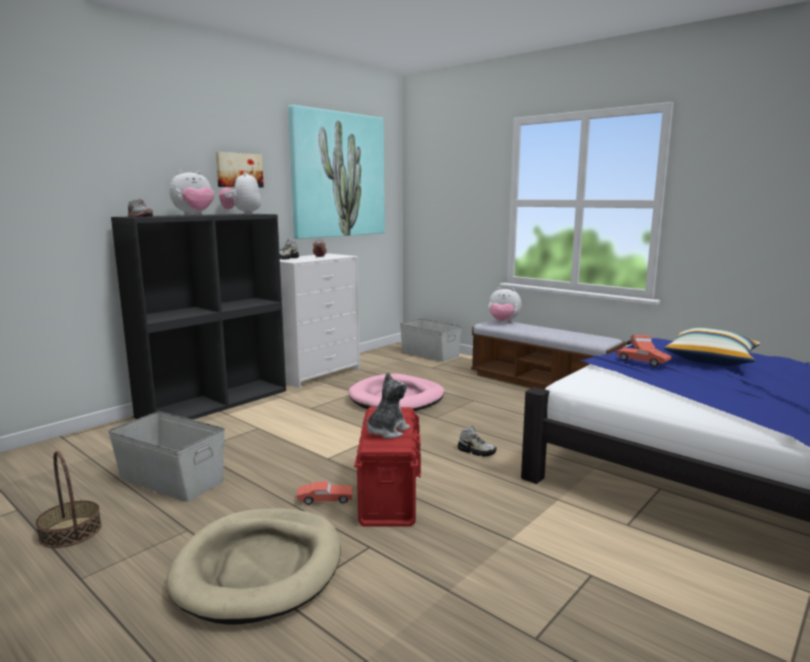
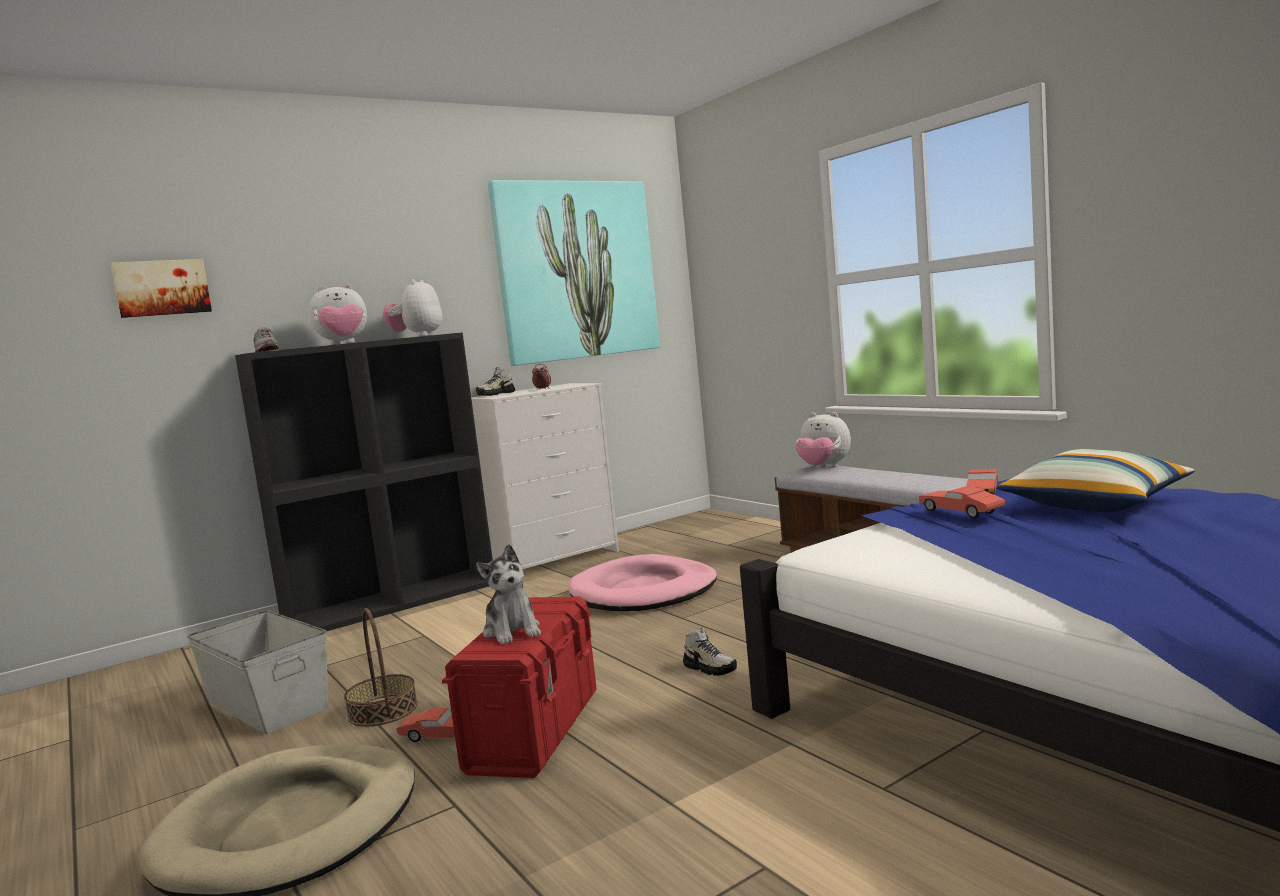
camera: 15 degrees right, 5 degrees down
(70, 532) = (105, 769): basket -> basket (382, 710)
(239, 170) = (418, 278): picture -> picture (162, 288)
(387, 431) = (512, 631): plush toy -> plush toy turned 105 degrees clockwise
(430, 354) = (738, 525): grey storage box -> none

